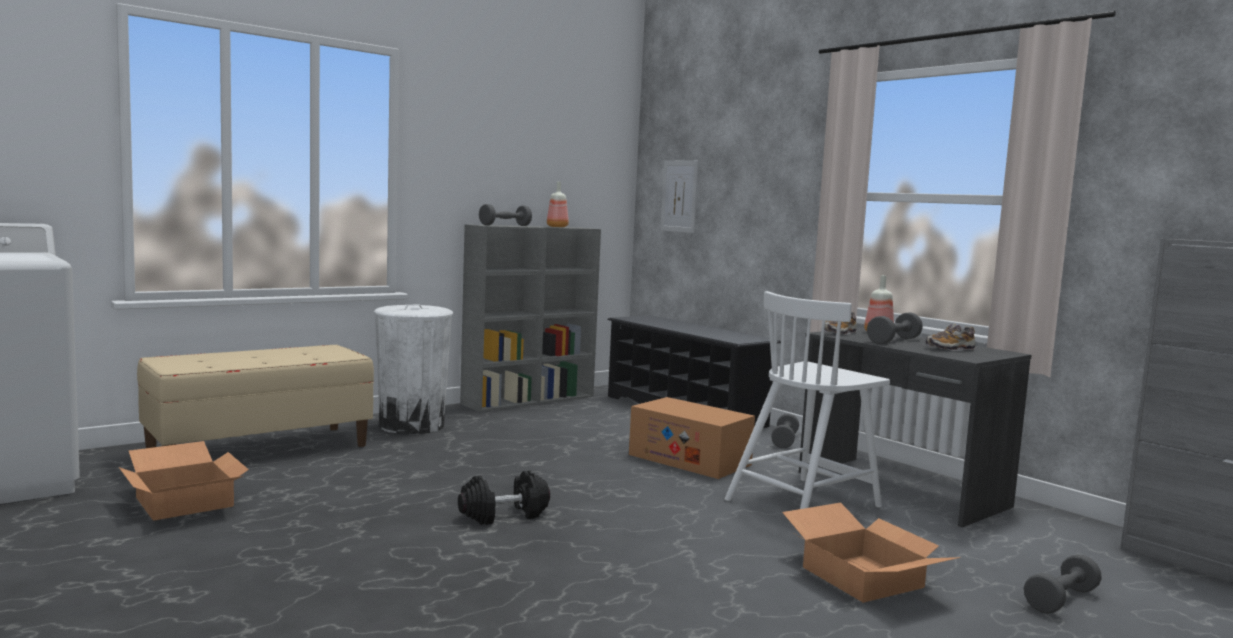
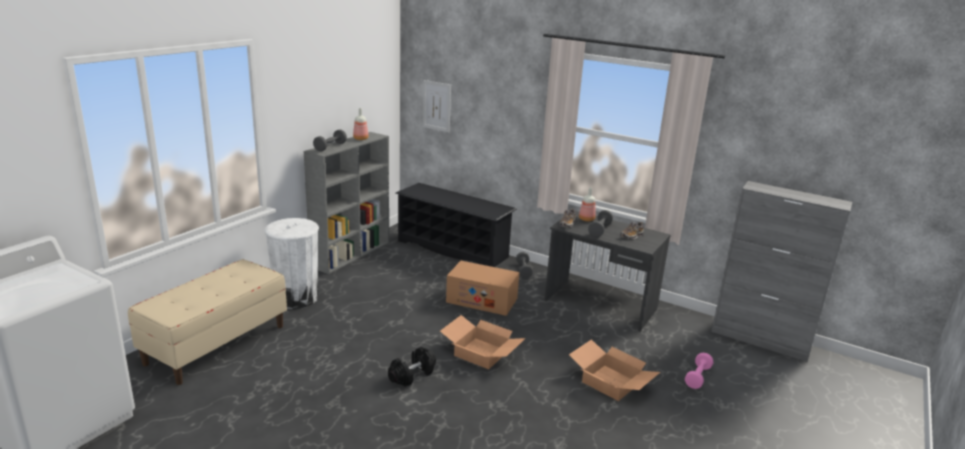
camera: 20 degrees left, 15 degrees up
(186, 502) = (216, 407): cardboard box -> cardboard box (482, 353)
(804, 502) = (559, 327): white chair -> none
(1061, 600) = (697, 377): grey dumbbell -> pink dumbbell

